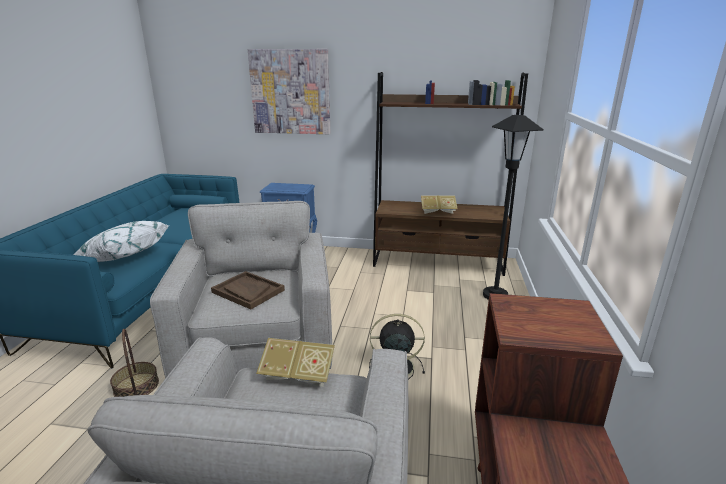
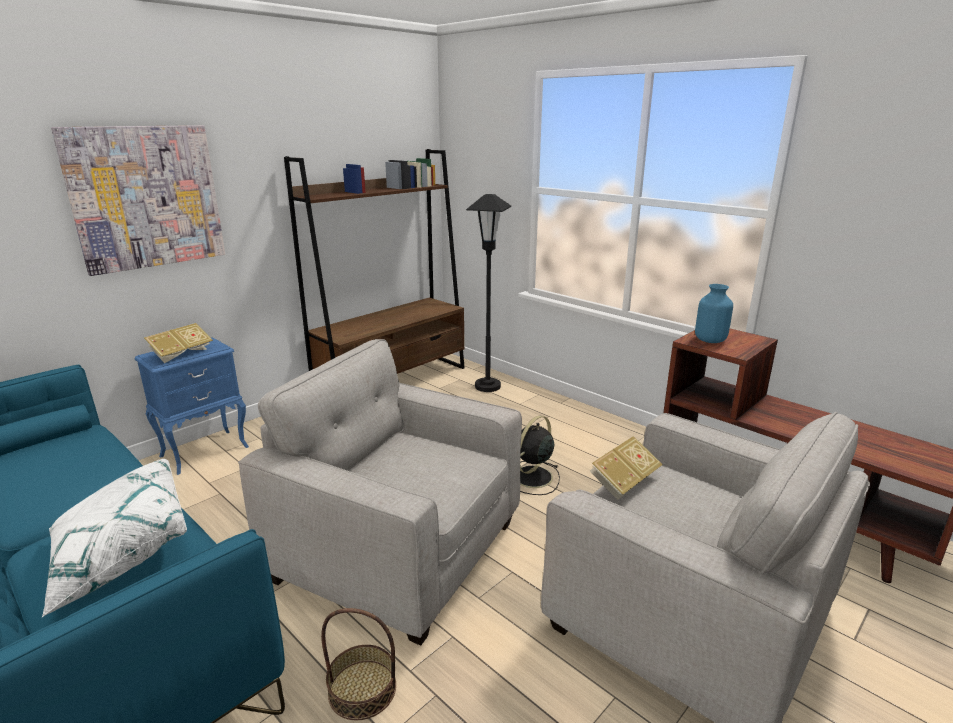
camera: 55 degrees left, 0 degrees up
(248, 291) = (423, 468): brown tray -> none
(438, 212) = (392, 321): book -> book (181, 354)
(529, 311) = (709, 340): none -> blue vase

